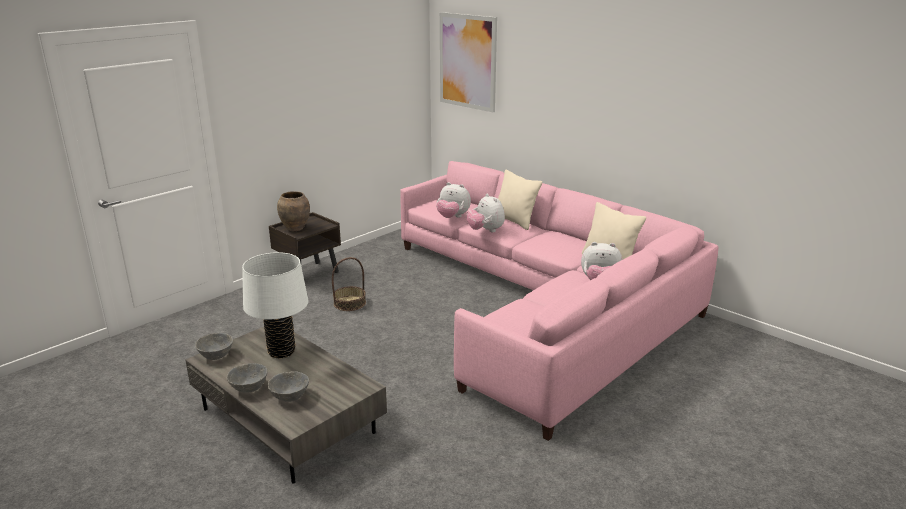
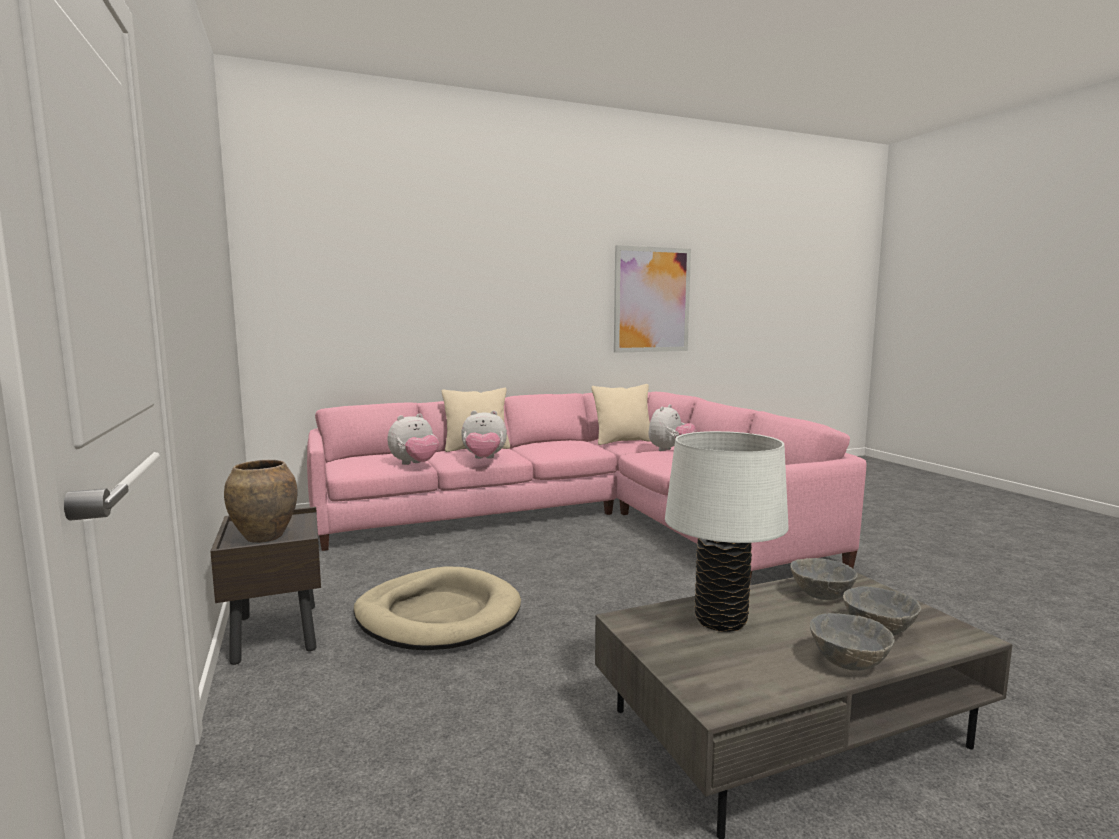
camera: 65 degrees left, 15 degrees down
(216, 355) = (708, 686): grey bowl -> grey bowl (821, 595)
(349, 303) = (438, 615): basket -> beige dog bed
(468, 61) = (317, 267): picture -> picture (651, 300)

